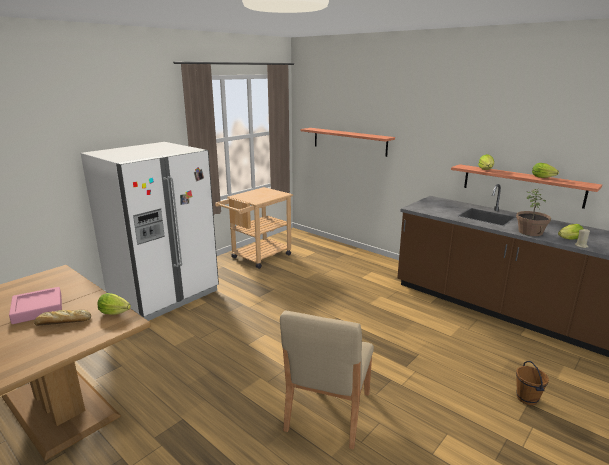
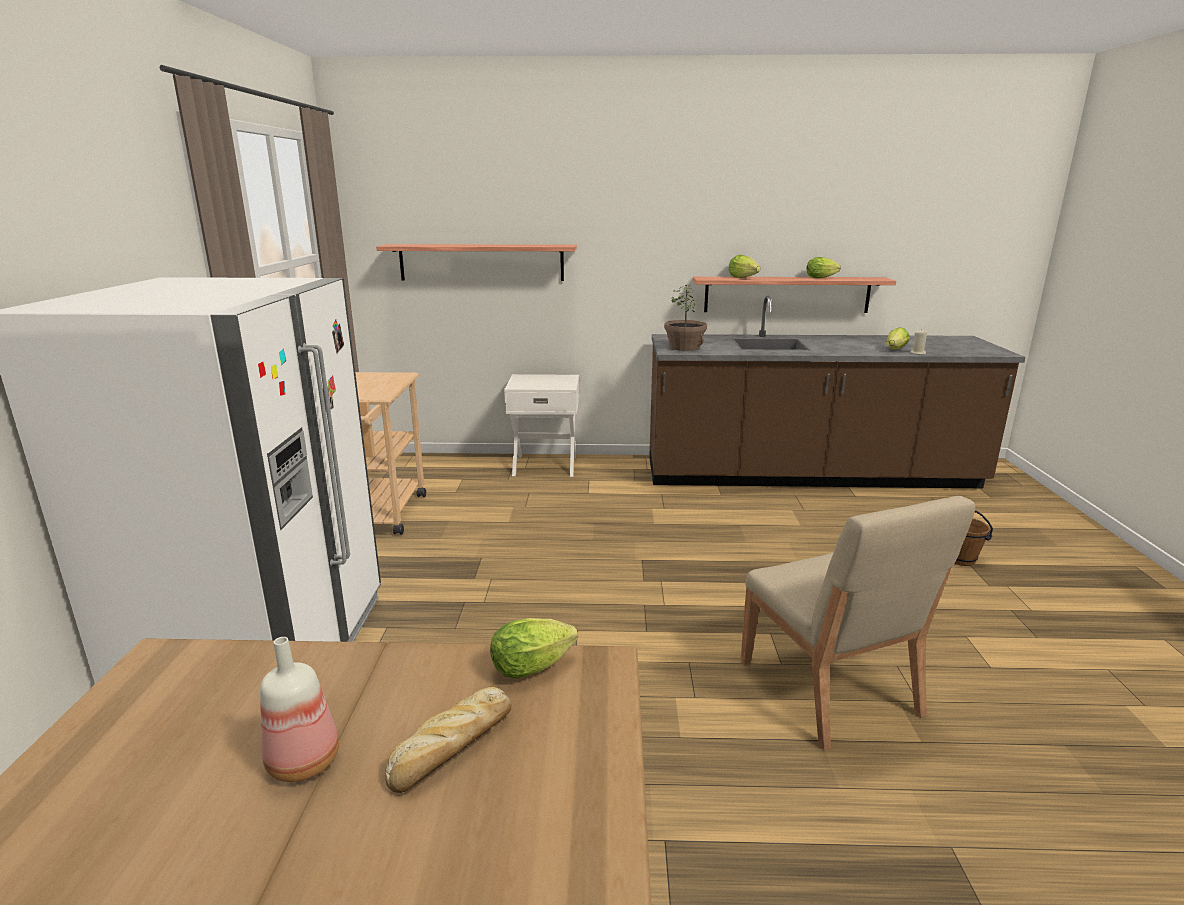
camera: 40 degrees left, 0 degrees up
(38, 309) = (306, 761): pink tray -> bottle
(361, 257) = (545, 465): none -> white nightstand
(530, 232) = (849, 350): potted plant -> potted plant (685, 347)

